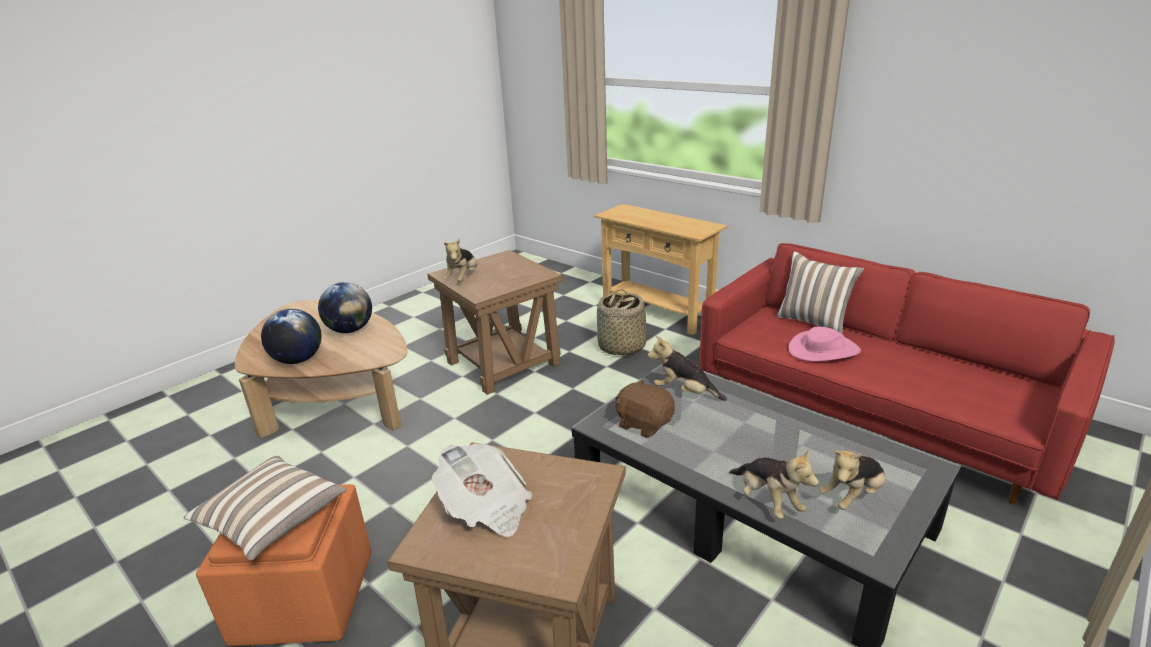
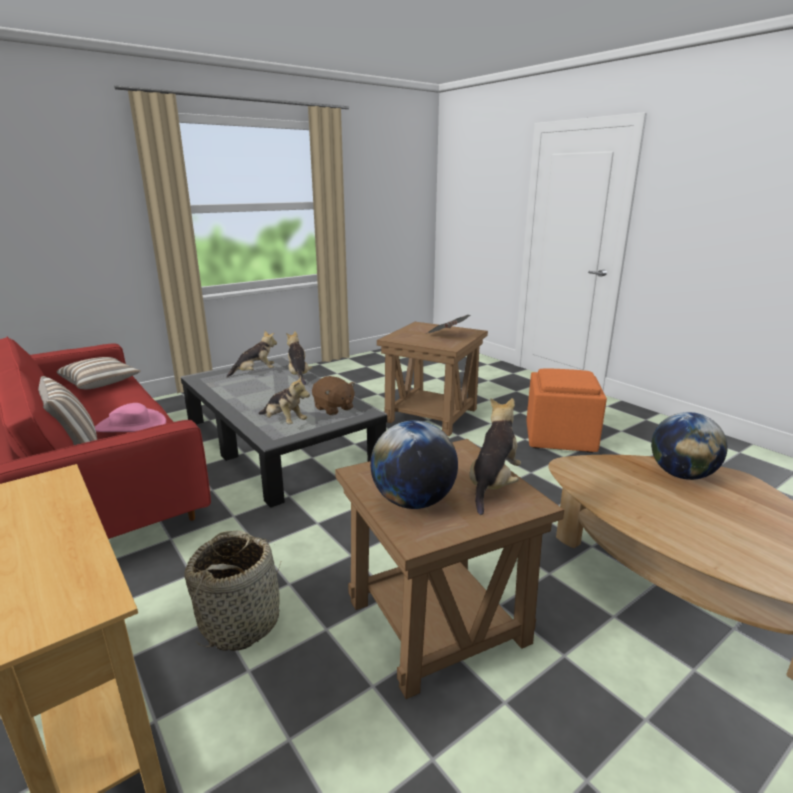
camera: 170 degrees left, 5 degrees down
(272, 520) = (567, 374): pillow -> pillow (101, 383)
(350, 330) = (657, 512): globe -> globe (413, 501)

